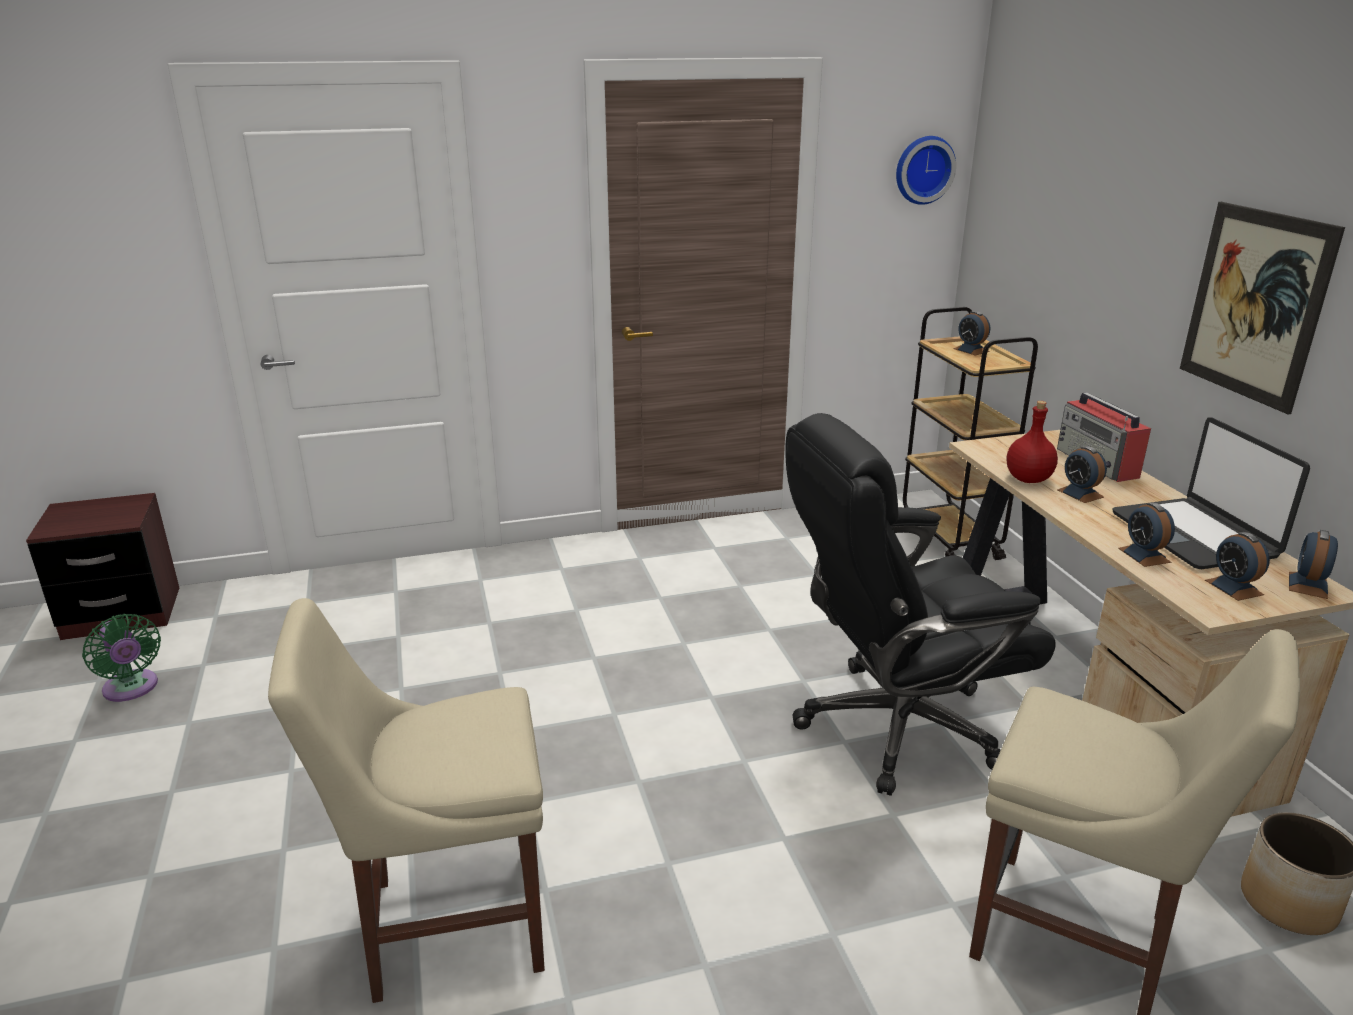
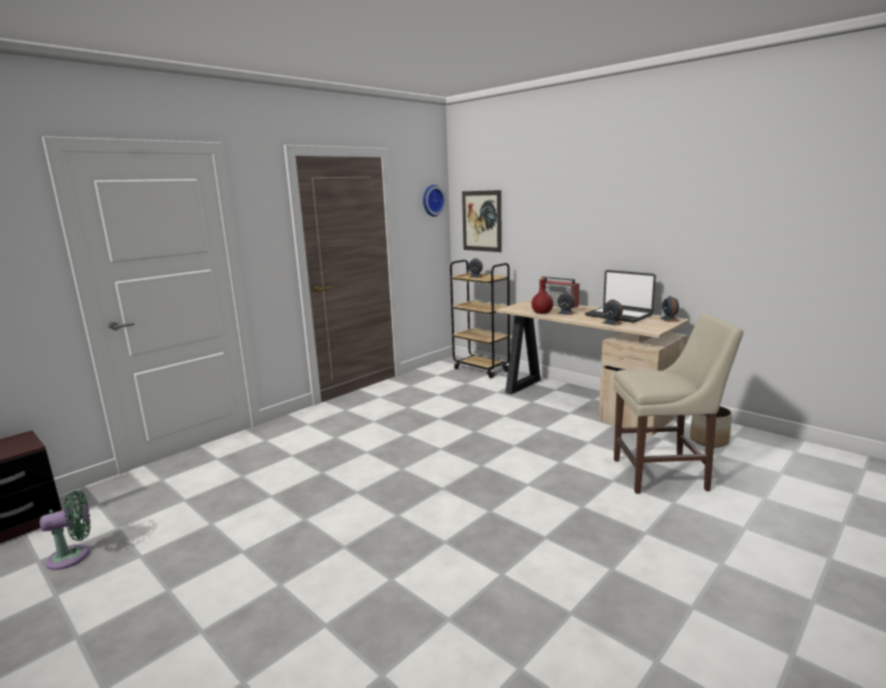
camera: 30 degrees left, 10 degrees down
(132, 689) = (73, 556): green fan -> green fan turned 45 degrees counterclockwise
(445, 924) = (411, 574): beige chair -> none
(898, 726) = (530, 434): black office chair -> none
(1234, 587) = (650, 324): alarm clock -> none
(1255, 305) = (611, 223): picture -> picture (481, 221)

